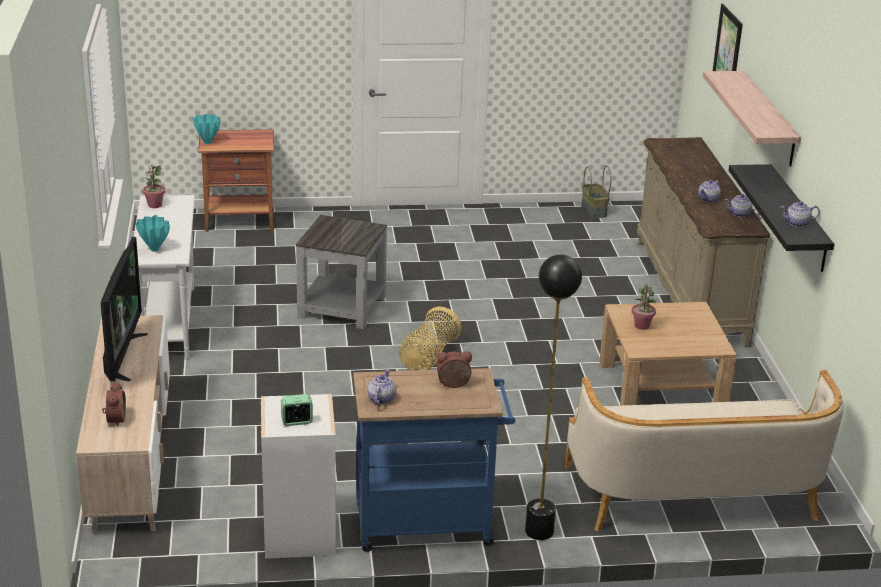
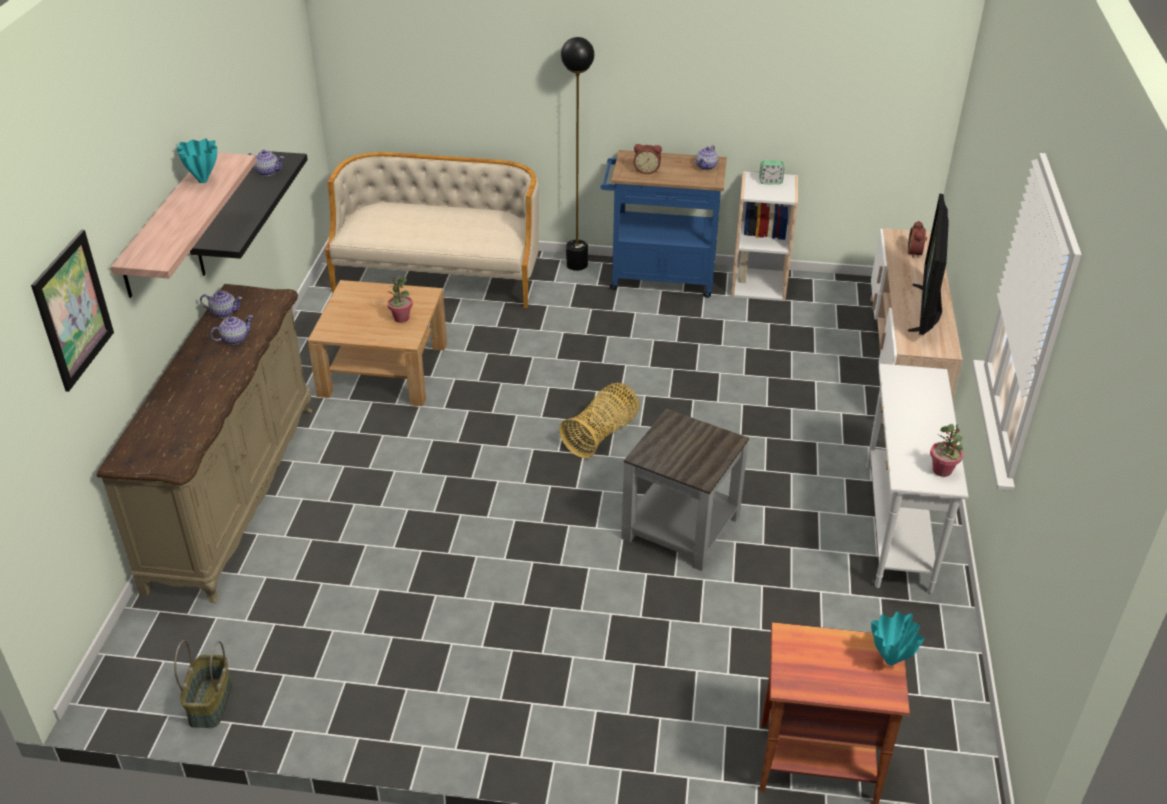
camera: 165 degrees left, 10 degrees up
(154, 249) = (924, 387): turquoise vase -> turquoise vase (203, 181)

